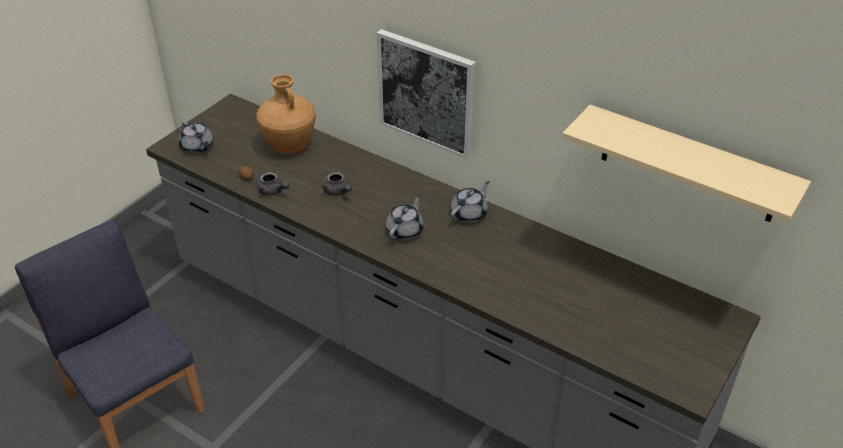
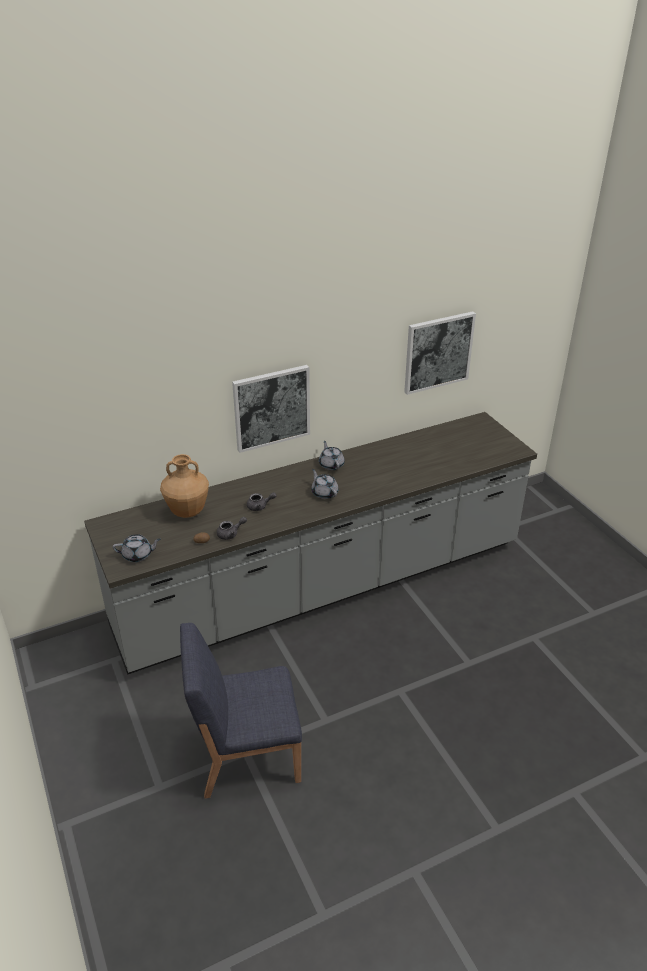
camera: 60 degrees left, 5 degrees down
(688, 164) = (438, 352): beige shelf -> picture

